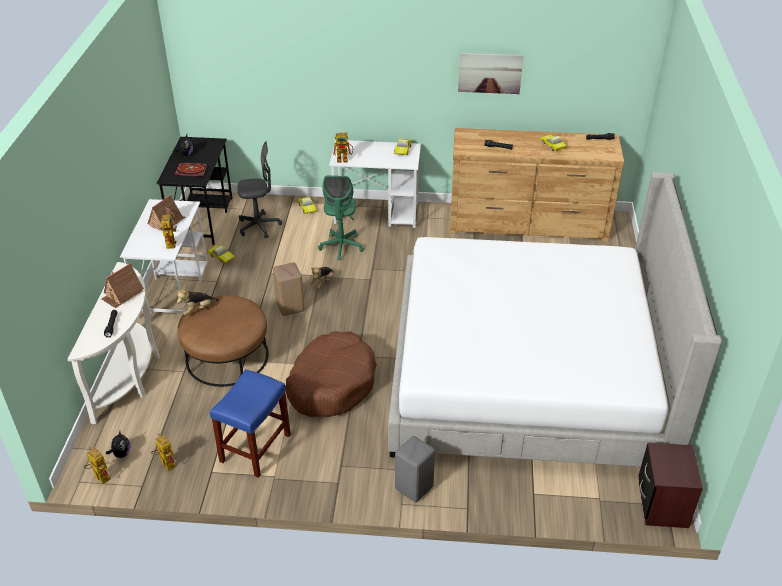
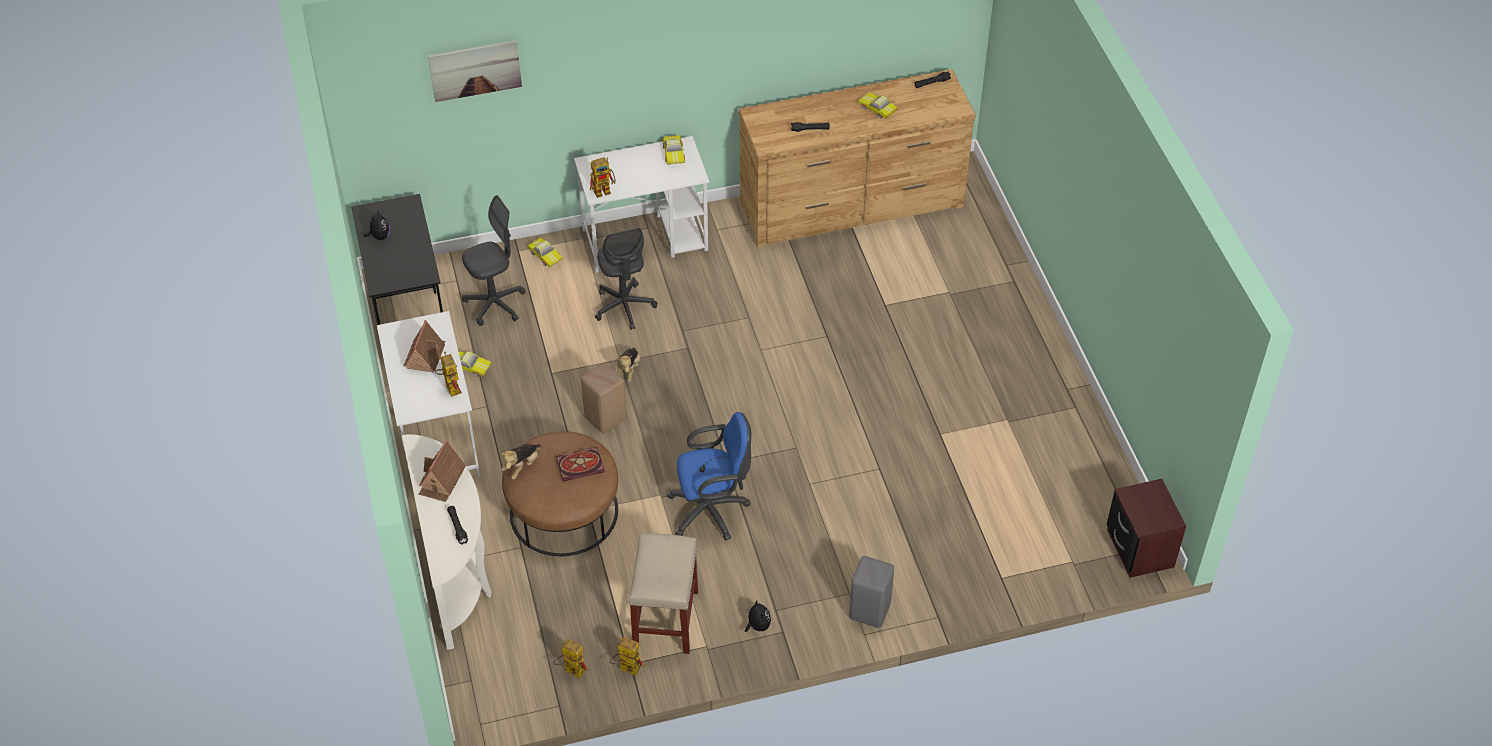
camera: 20 degrees left, 10 degrees up
(99, 477) = (501, 710): toy robot -> toy robot (625, 668)
(121, 454) = (509, 675): plush toy -> plush toy (757, 626)
(192, 171) = (406, 263): book -> book (581, 465)
(255, 449) = (666, 620): blue stool -> beige stool
(331, 384) = (712, 510): brown dog bed -> blue office chair
(341, 246) = (624, 307): green office chair -> grey office chair
(490, 73) = (779, 33): picture -> picture (475, 70)
(527, 374) = (937, 429): bed -> none

